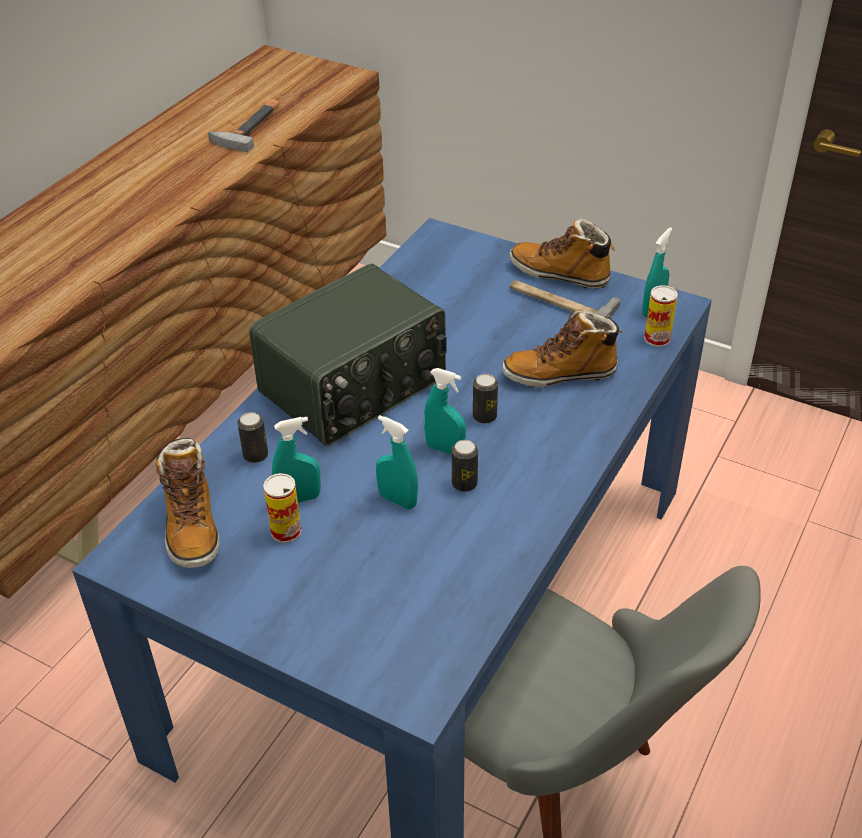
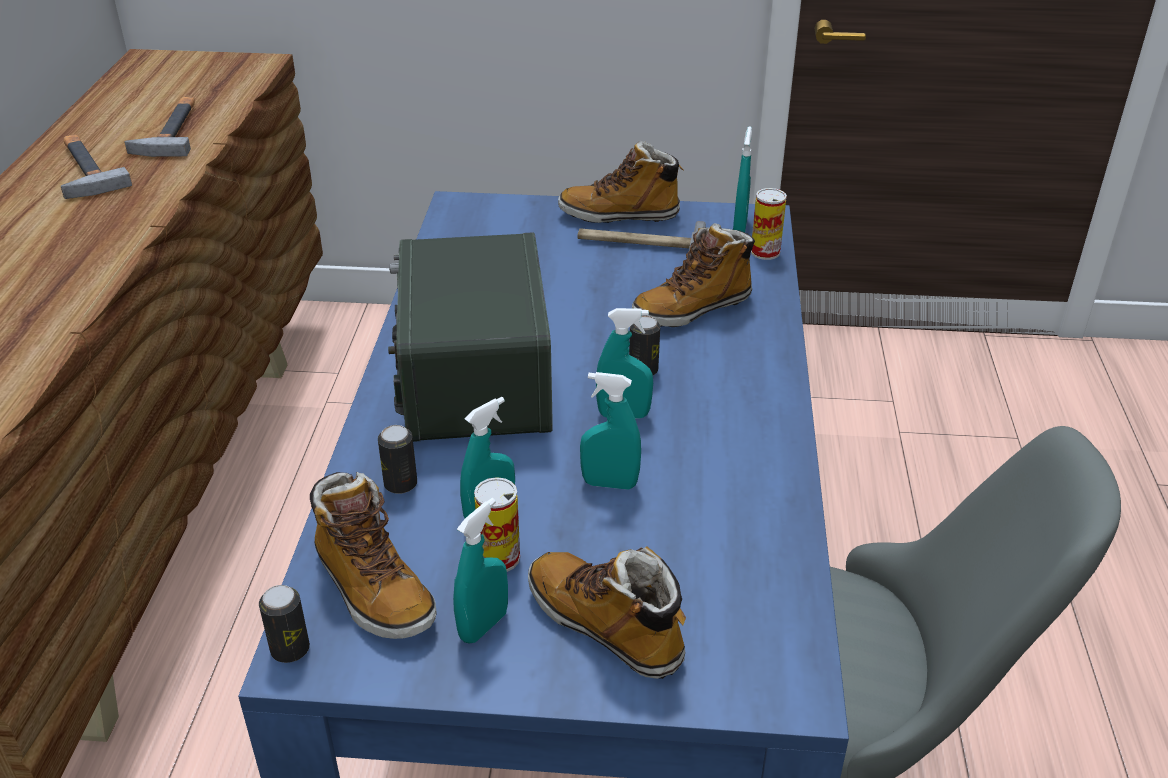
camera: 25 degrees left, 5 degrees down
(173, 148) = (83, 169): none -> hammer
(245, 576) = (483, 626): none -> turquoise spray bottle
(324, 605) = (606, 626): none -> boot
(355, 387) = (472, 379): radio -> radio turned 150 degrees clockwise
(464, 483) = (672, 444): can -> can (290, 649)

